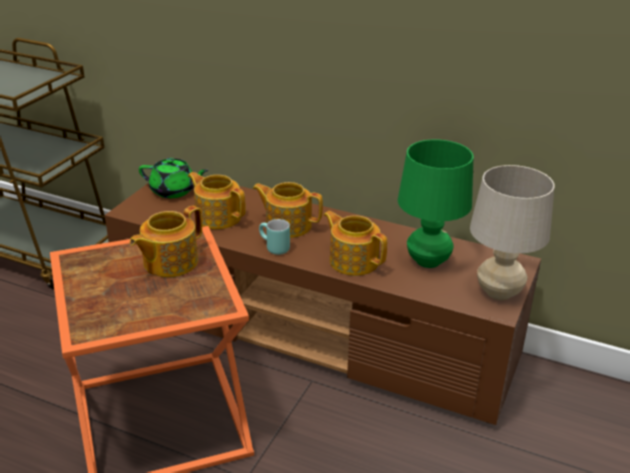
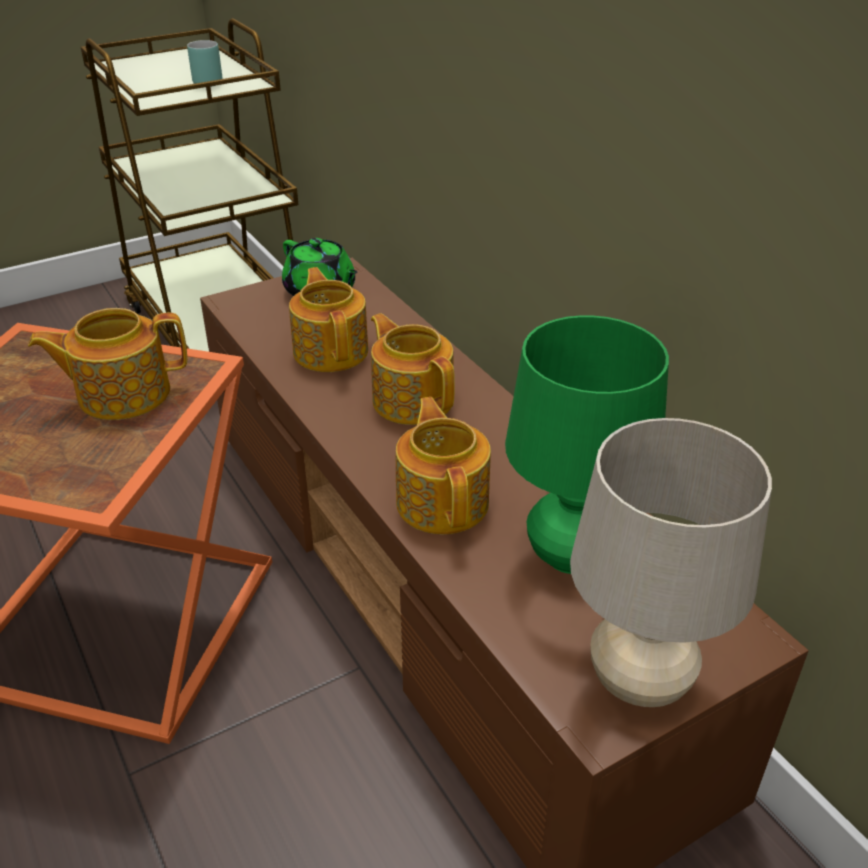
camera: 35 degrees right, 5 degrees up
(273, 248) = (348, 429): turquoise mug -> turquoise mug (205, 81)

